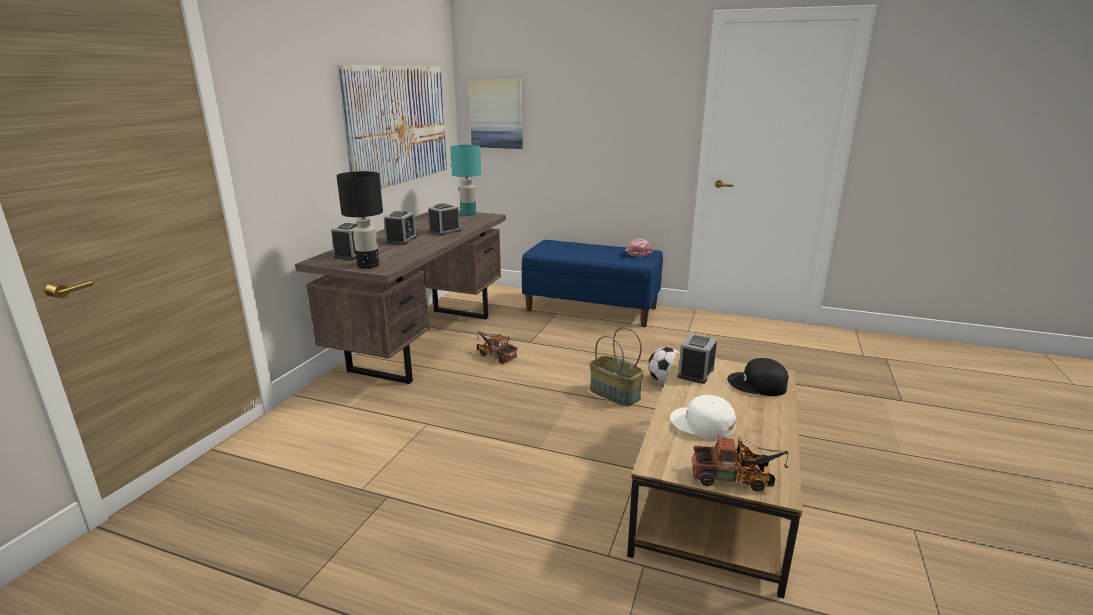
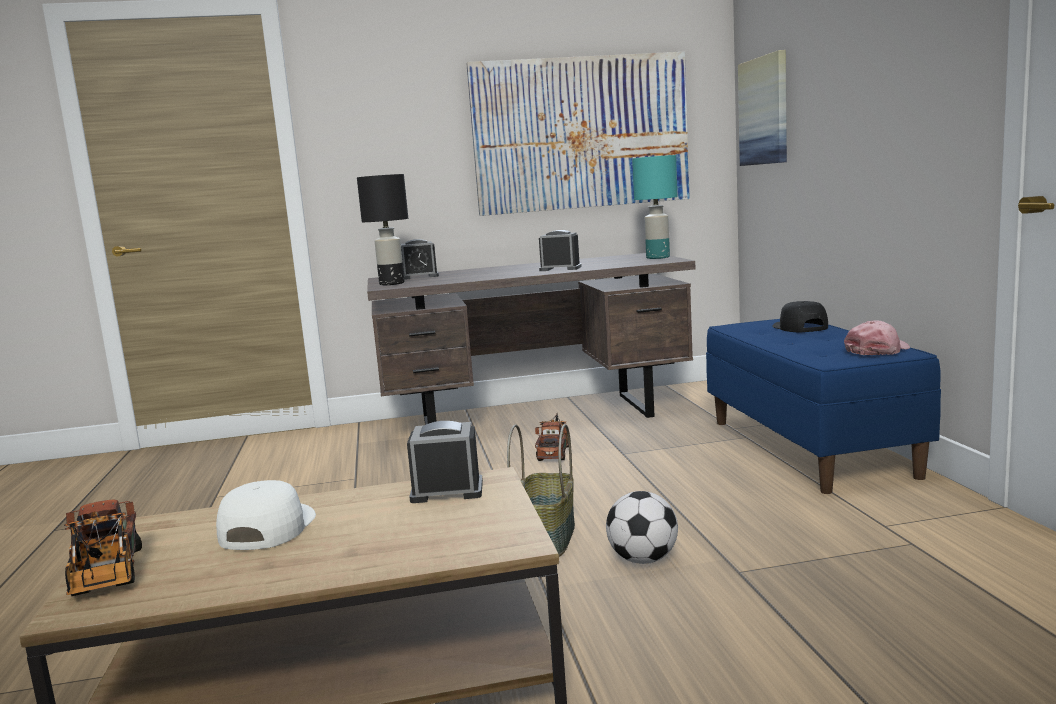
camera: 60 degrees right, 10 degrees down
(401, 240) = (496, 271): alarm clock -> none
(757, 384) = (450, 536): black cap -> black cap (799, 327)

